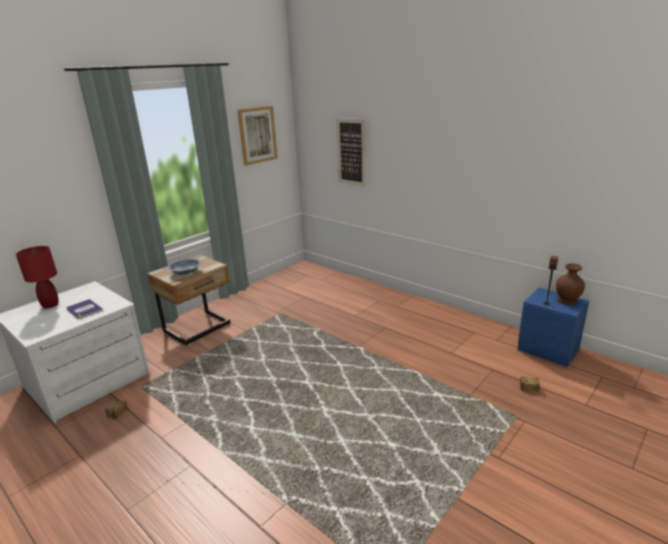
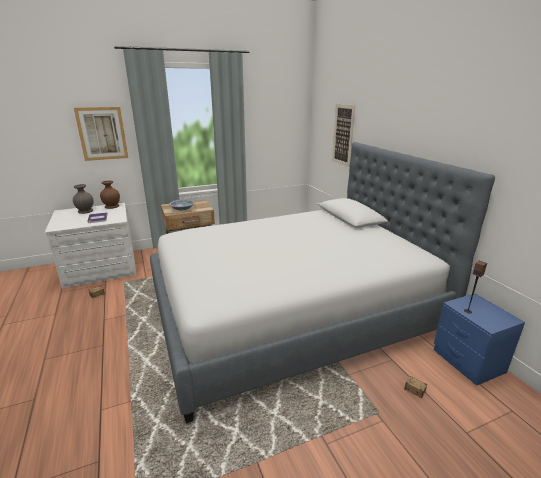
camera: 25 degrees right, 0 degrees up
(50, 305) = (85, 211): red table lamp -> grey vase
(258, 135) = (273, 113): picture -> picture (102, 133)
(372, 357) = (292, 313): none -> bed
(567, 300) = (497, 314): brown vase -> brown vase (112, 206)

